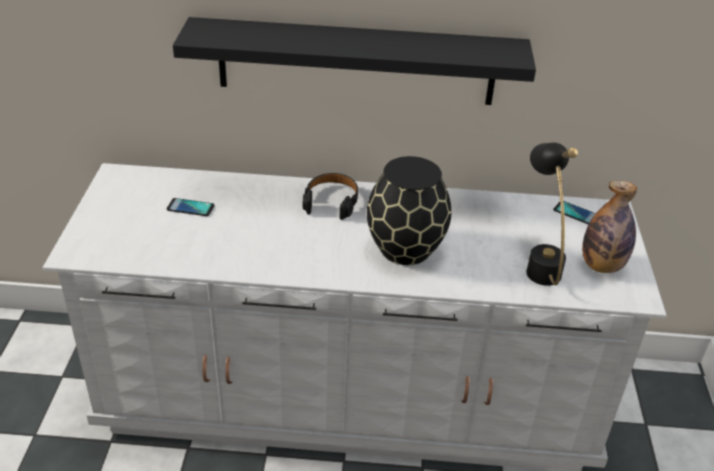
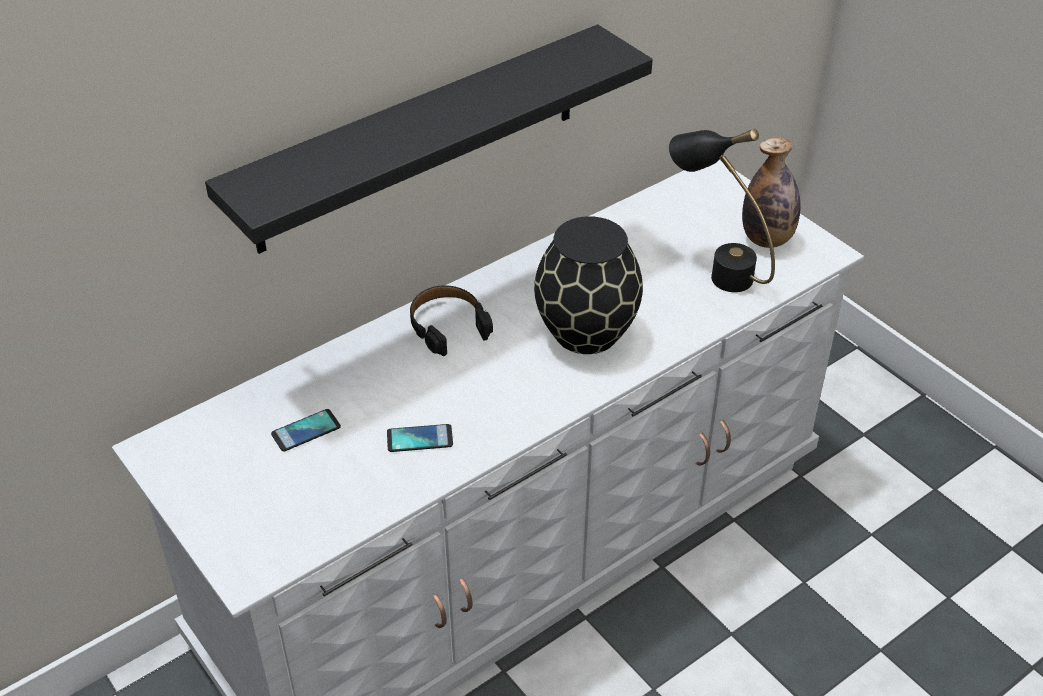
camera: 40 degrees left, 5 degrees up
(576, 213) = (686, 197): phone -> phone (419, 439)

